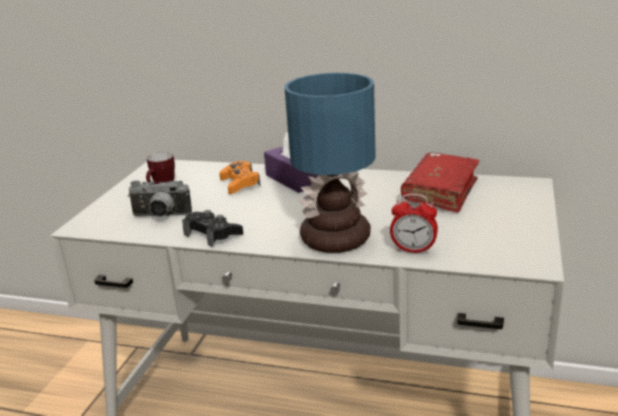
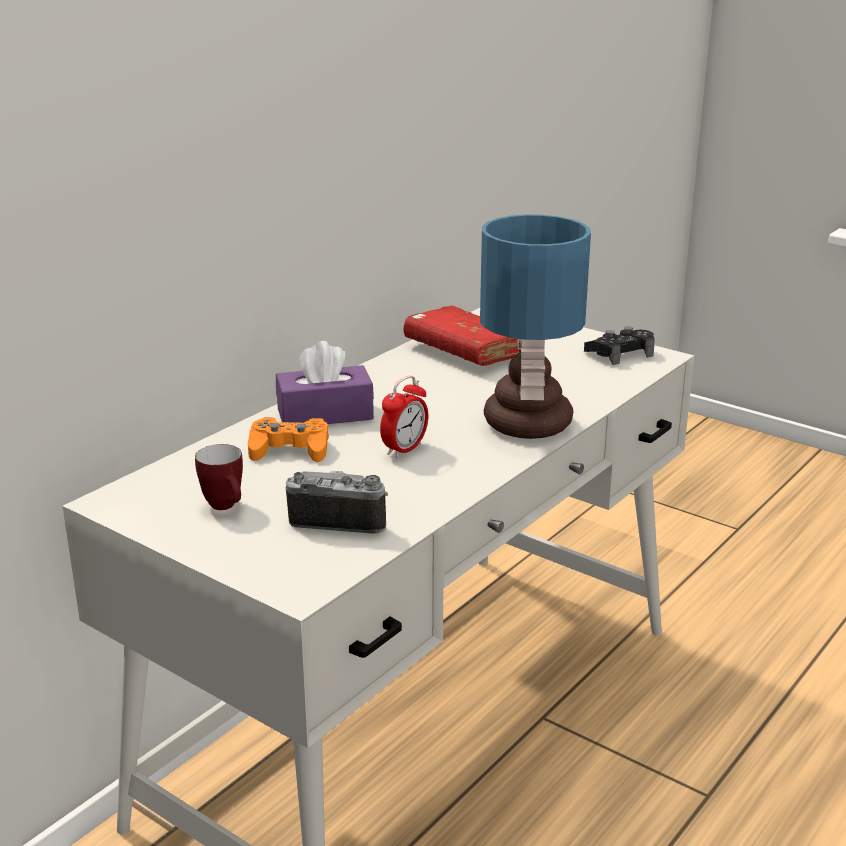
camera: 70 degrees left, 0 degrees up
(160, 216) = (339, 519): camera -> camera turned 105 degrees counterclockwise
(212, 234) = (440, 489): black game controller -> black game controller (620, 354)
(413, 250) = (589, 393): alarm clock -> alarm clock (404, 449)

